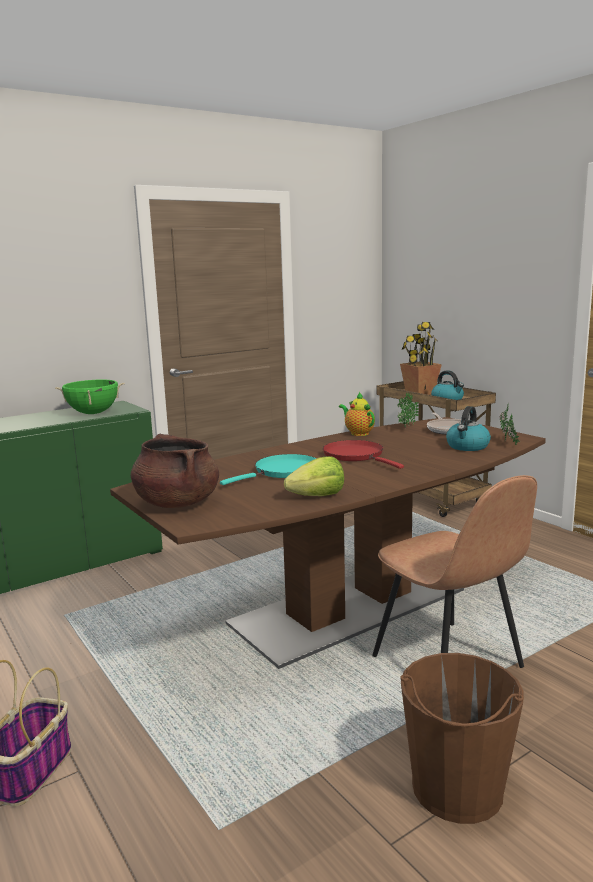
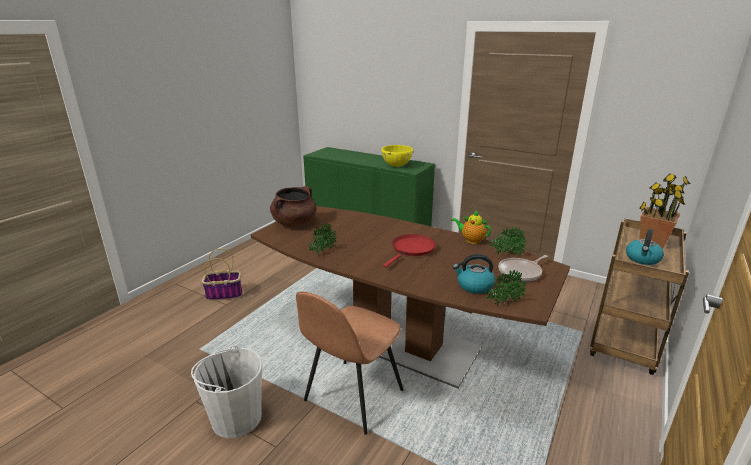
camera: 65 degrees right, 10 degrees up
(93, 413) = (396, 166): green cooking pot -> yellow cooking pot
(283, 472) = (361, 235): turquoise frying pan -> none
(318, 496) = (322, 253): lettuce -> potted plant
(358, 433) = (471, 240): teapot -> teapot turned 90 degrees counterclockwise
(456, 788) = (236, 418): brown bucket -> white bucket

